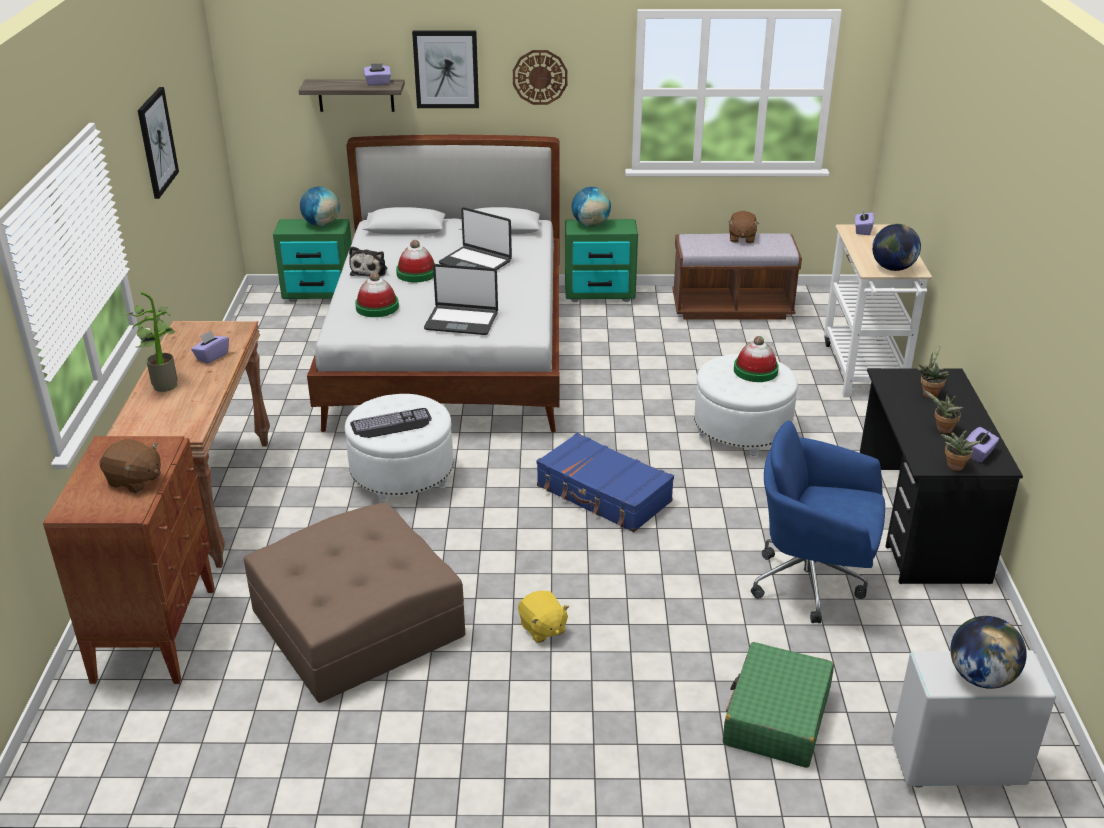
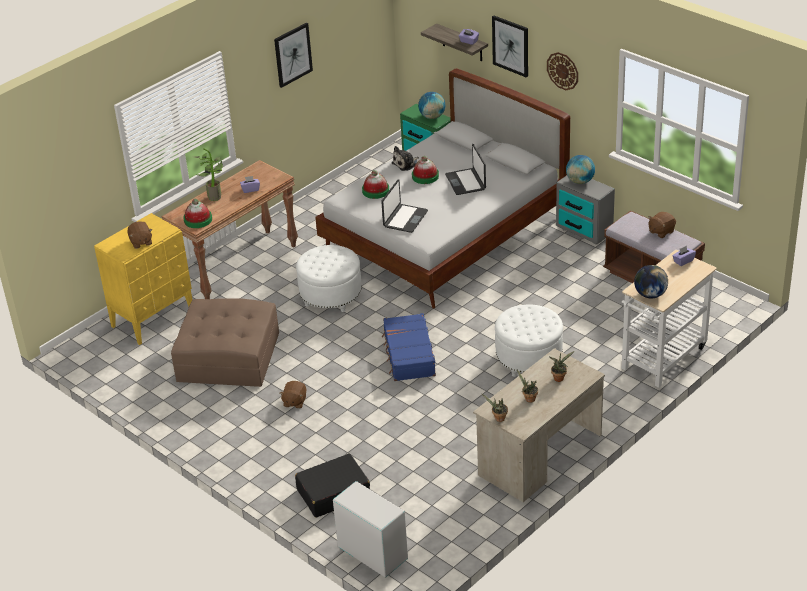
camera: 45 degrees right, 5 degrees up
(158, 633) = (154, 319): brown dresser -> yellow dresser
(391, 424) = (320, 264): keyboard -> none
(461, 321) = (405, 219): laptop -> laptop turned 120 degrees counterclockwise
(542, 629) = (294, 402): yellow plush toy -> brown plush toy
(600, 296) = (583, 233): green nightstand -> grey nightstand
(755, 370) = (536, 322): hat -> hat (198, 220)
(776, 717) = (333, 493): green suitcase -> black suitcase
(812, 586) = (436, 452): blue office chair -> none
(919, 523) = (540, 455): black desk -> beige desk
(979, 454) = (523, 419): purple tissue box -> none
(981, 677) = (364, 506): globe -> none

